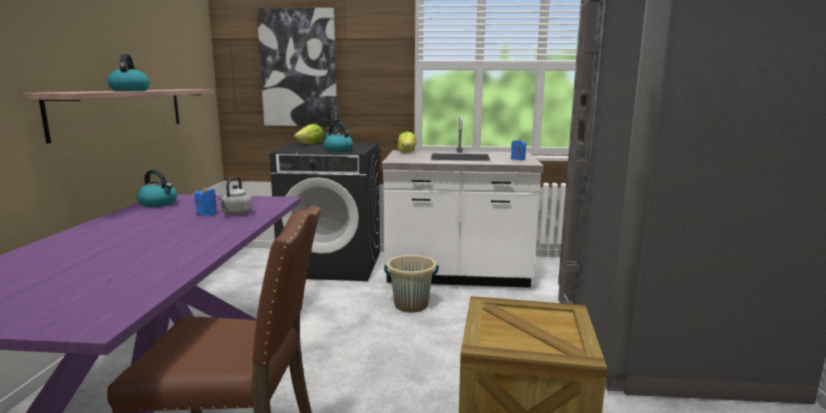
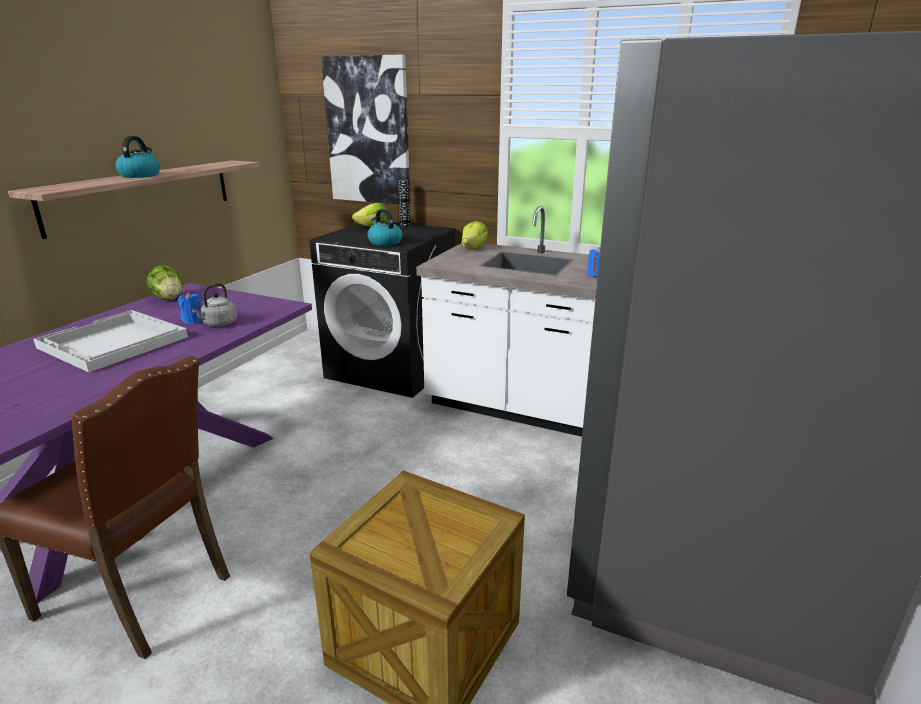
camera: 20 degrees right, 10 degrees up
(148, 233) = (113, 343): none -> white tray
(159, 203) = (169, 299): kettle -> lettuce
(411, 305) = (435, 440): beige bucket -> none

